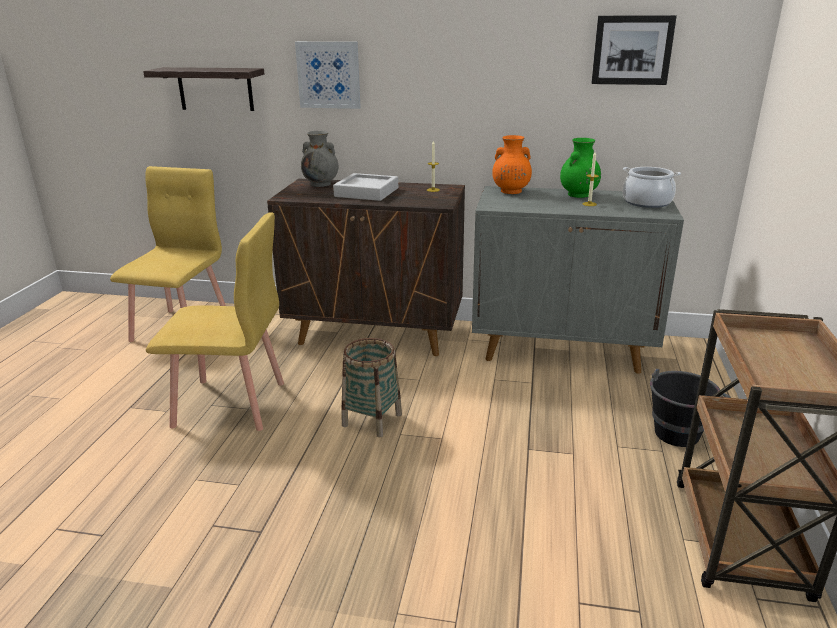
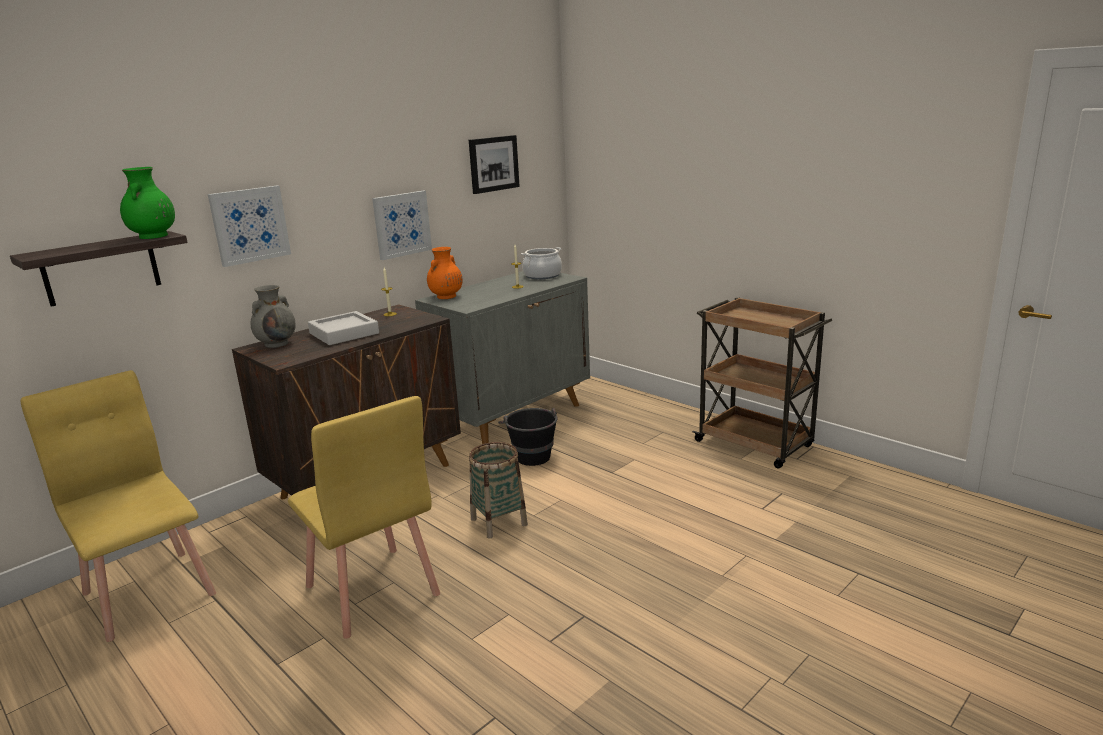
camera: 55 degrees left, 5 degrees down
(231, 404) = (371, 591): yellow chair -> yellow chair turned 105 degrees clockwise
(486, 102) = (401, 224): none -> picture
(578, 195) = (493, 284): green vase -> green vase (153, 236)
(680, 429) = (649, 419): black bucket -> black bucket (531, 454)

